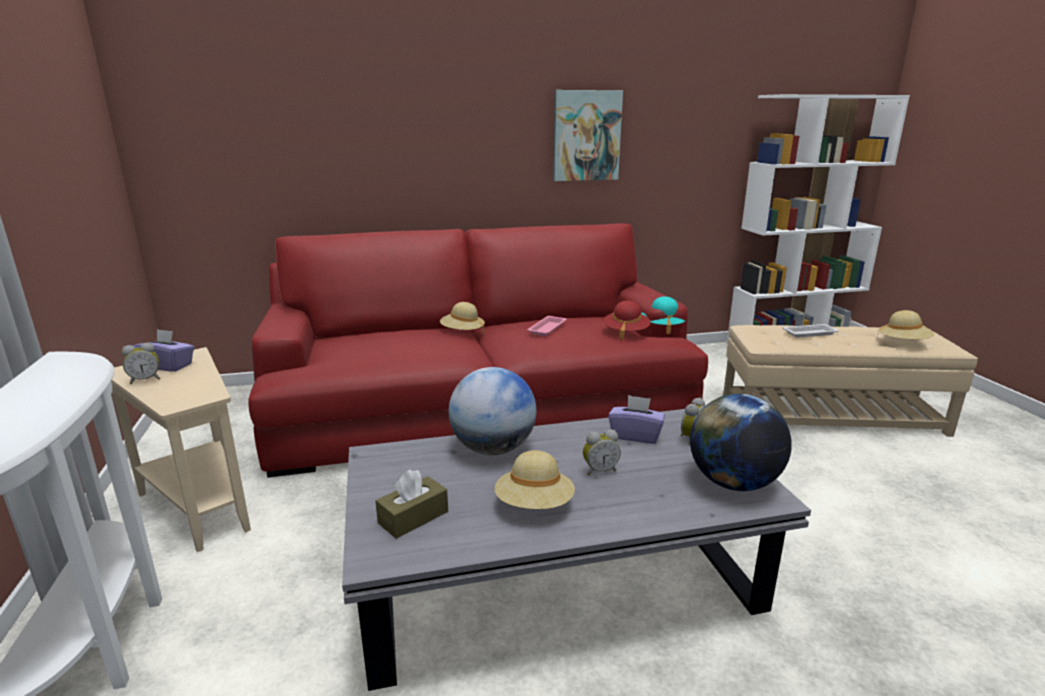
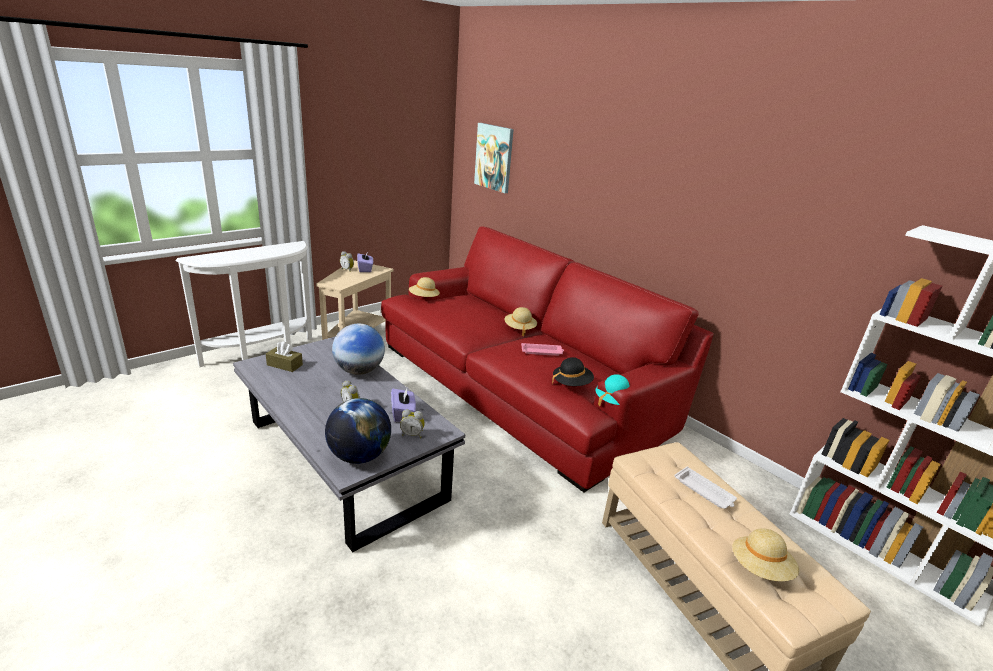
camera: 60 degrees right, 5 degrees up
(534, 505) = (307, 393): beige hat -> beige hat (424, 298)
(586, 136) = (700, 217): picture -> picture (494, 157)
(625, 332) = (571, 384): red hat -> black hat

